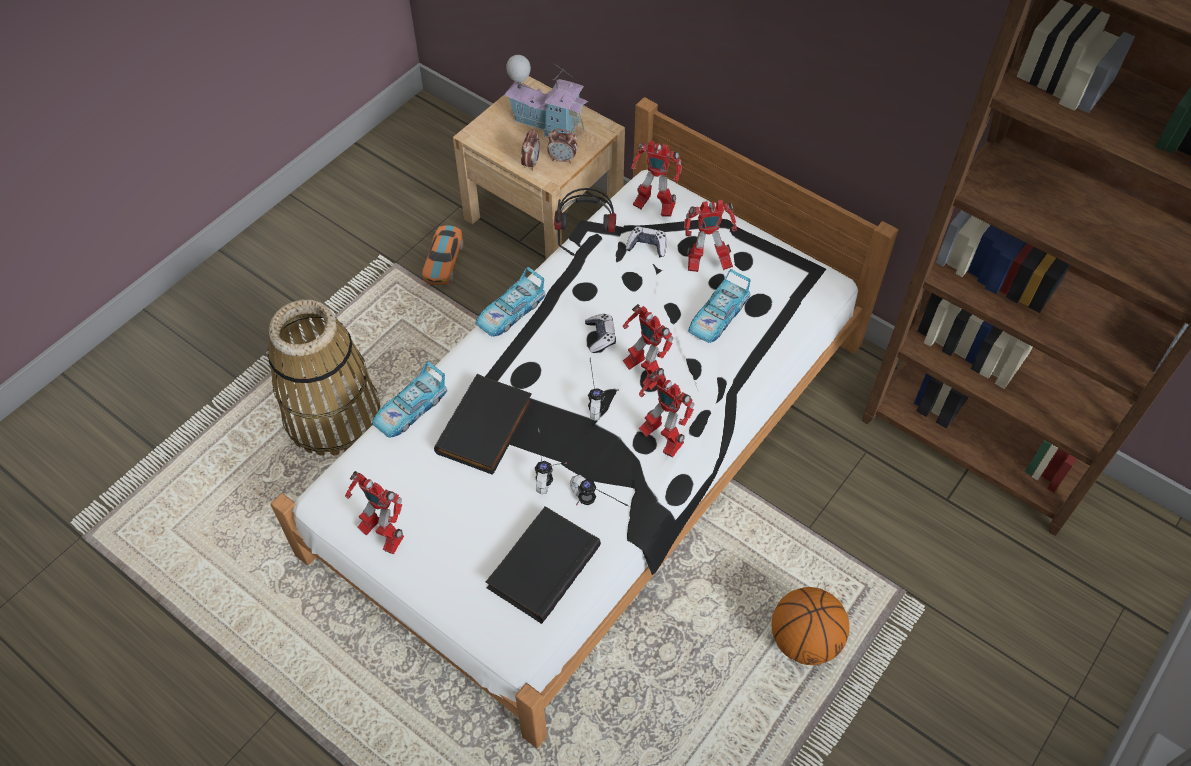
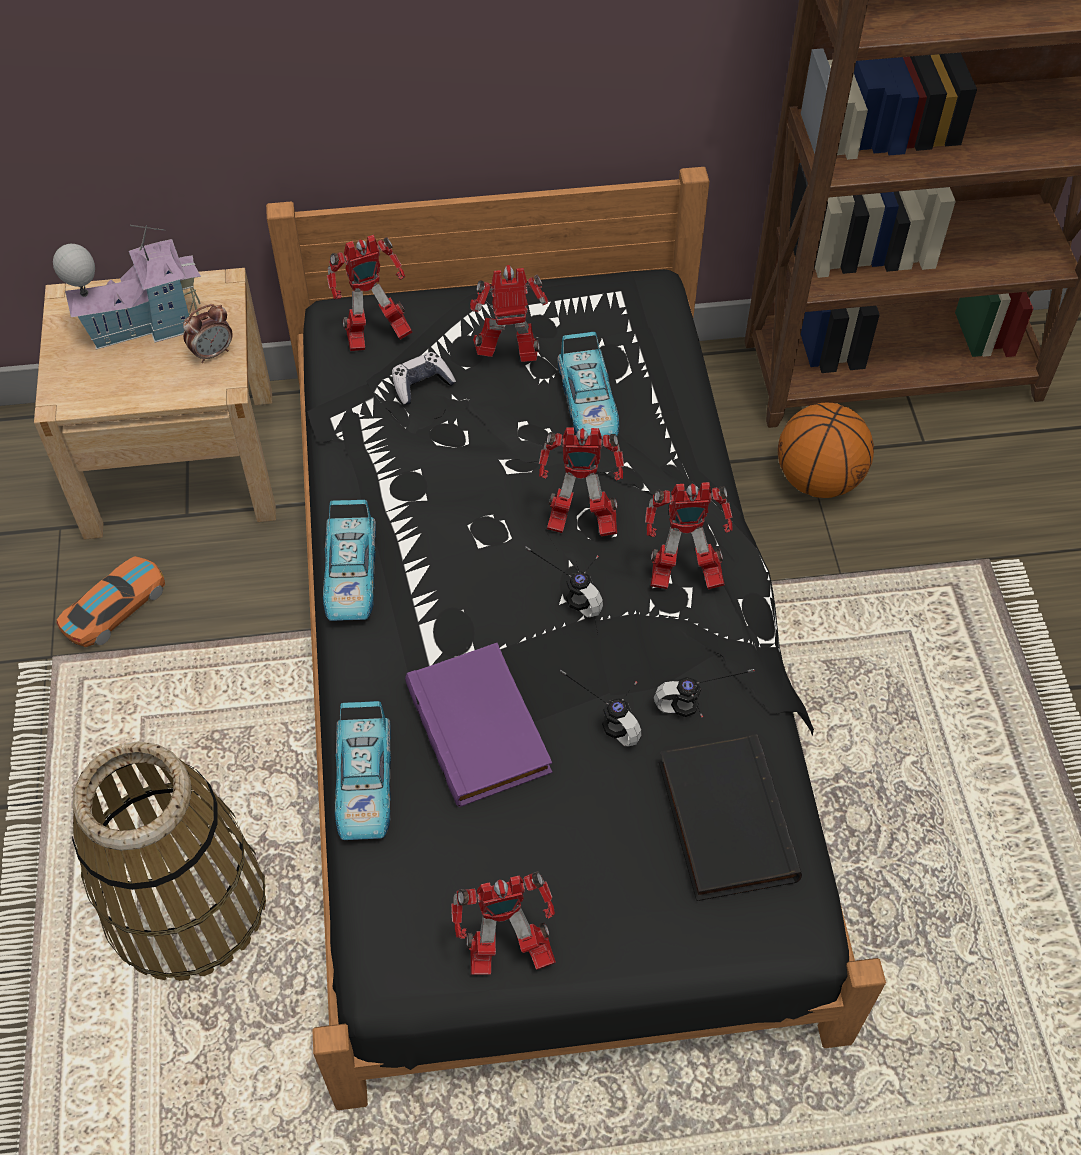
camera: 45 degrees left, 0 degrees up
(443, 261) = (115, 608): toy car -> toy car turned 105 degrees counterclockwise
(486, 428) = (482, 728): black book -> purple book
(531, 163) = (178, 384): alarm clock -> none
(586, 235) = (336, 423): headphones -> none
(595, 444) = (538, 669): white bed -> black bed
(600, 336) = (488, 522): game controller -> none
(706, 264) = (510, 357): toy robot -> toy robot turned 135 degrees counterclockwise
(804, 640) = (960, 688): basketball -> basketball (818, 480)

